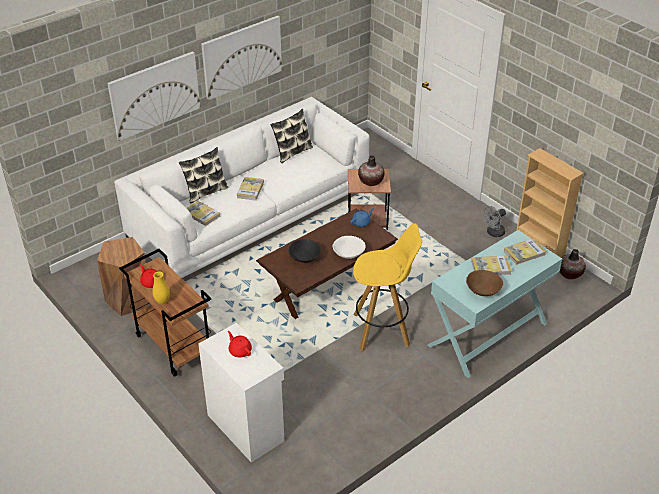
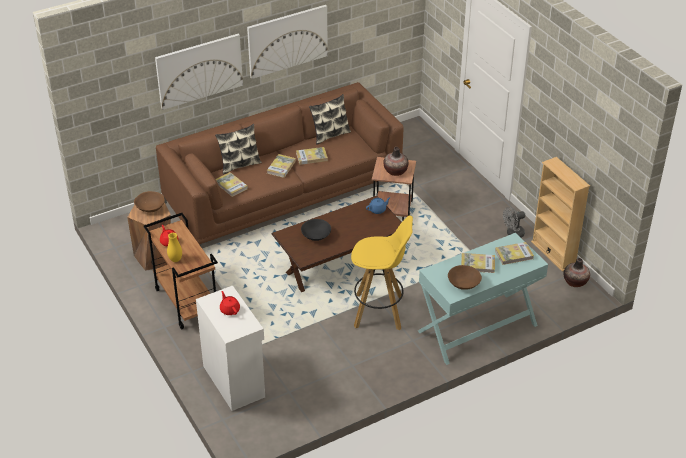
camera: 10 degrees right, 0 degrees up
(120, 248) = (150, 208): none -> brown bowl
(250, 216) = (283, 192): white sofa -> brown sofa
(279, 176) = (311, 157): none -> book
(348, 254) = (357, 237): white bowl -> none

